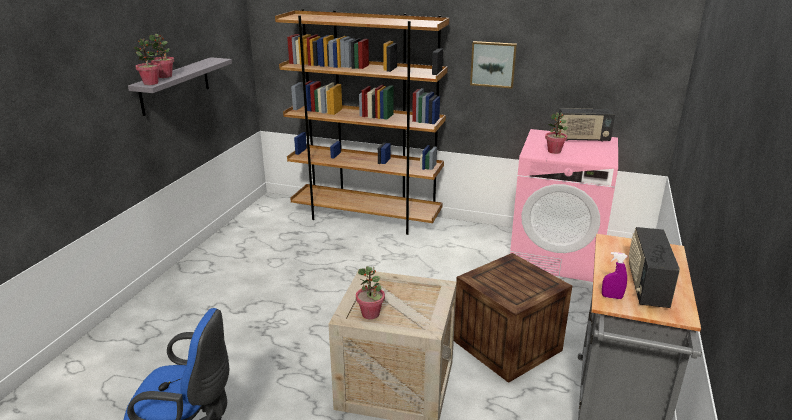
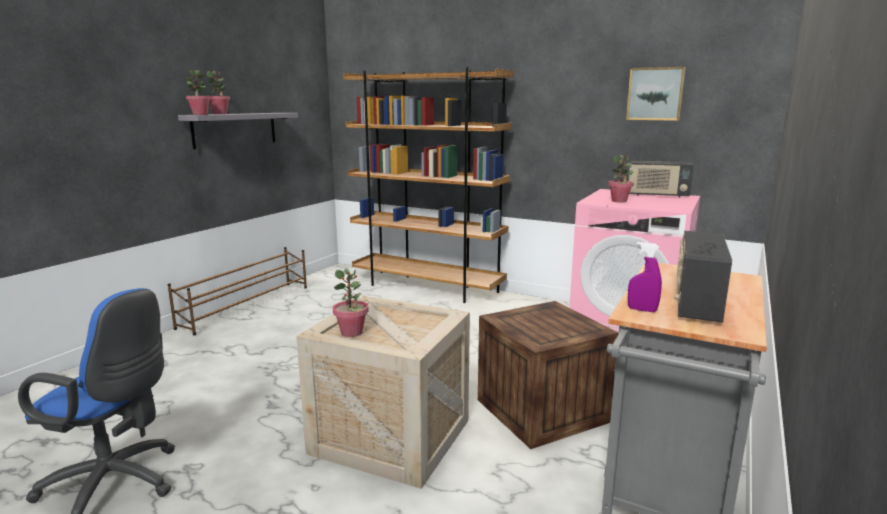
camera: 10 degrees right, 10 degrees down
(202, 256) = (247, 306): none -> brown shoe rack
(493, 64) = (560, 119): picture -> picture (655, 94)

